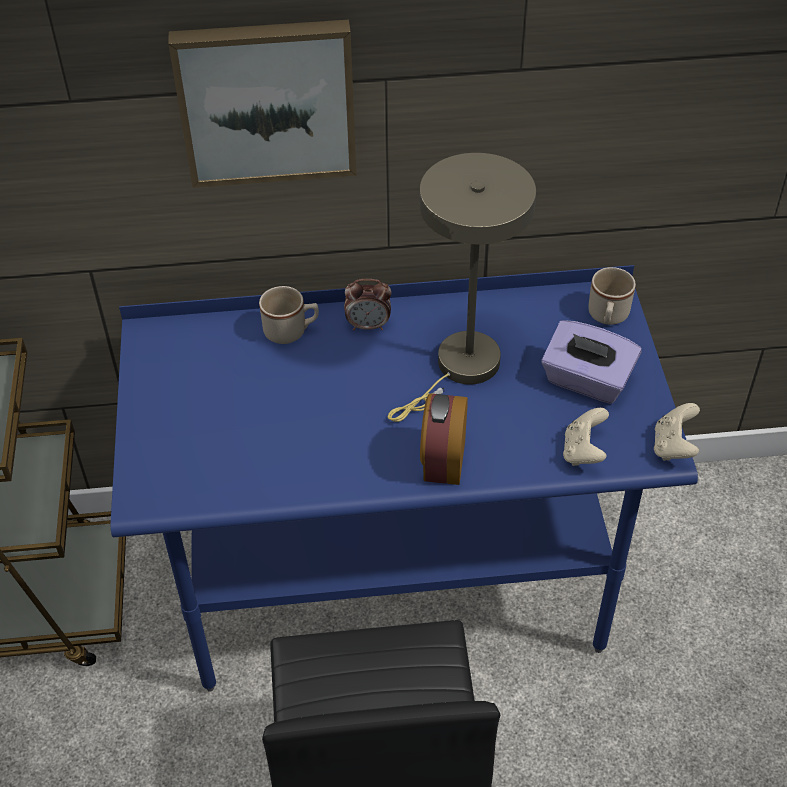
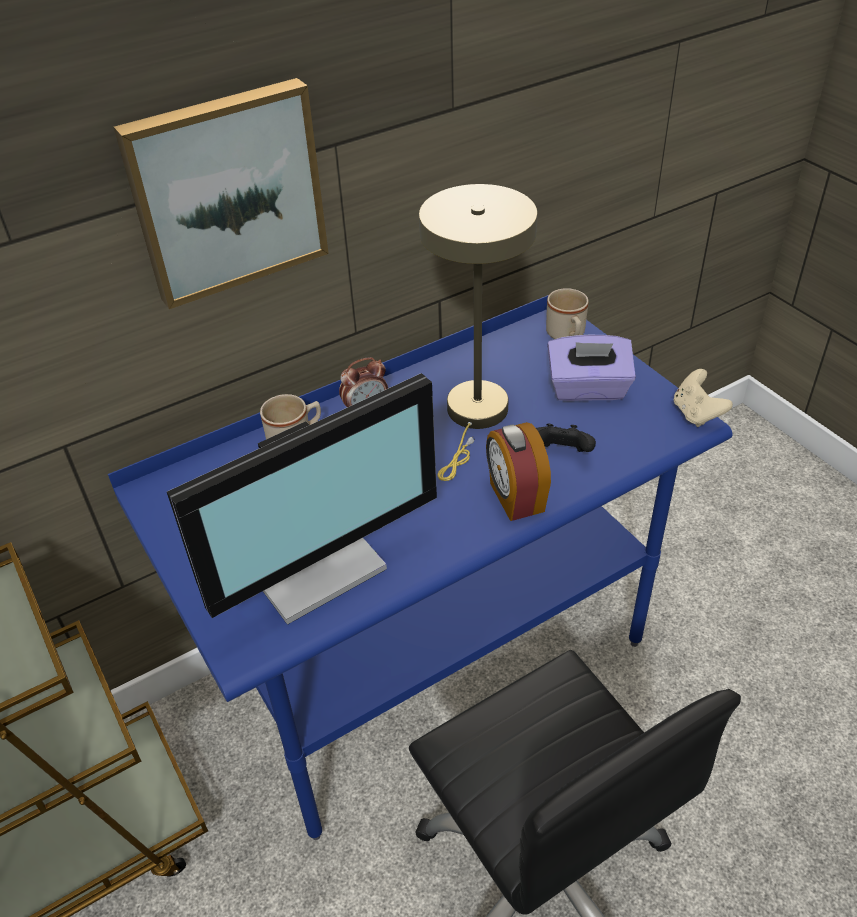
camera: 25 degrees left, 5 degrees down
(238, 451) = (314, 563): none -> monitor
(514, 436) = (562, 454): none -> black game controller
(583, 452) = (628, 444): beige game controller -> none

